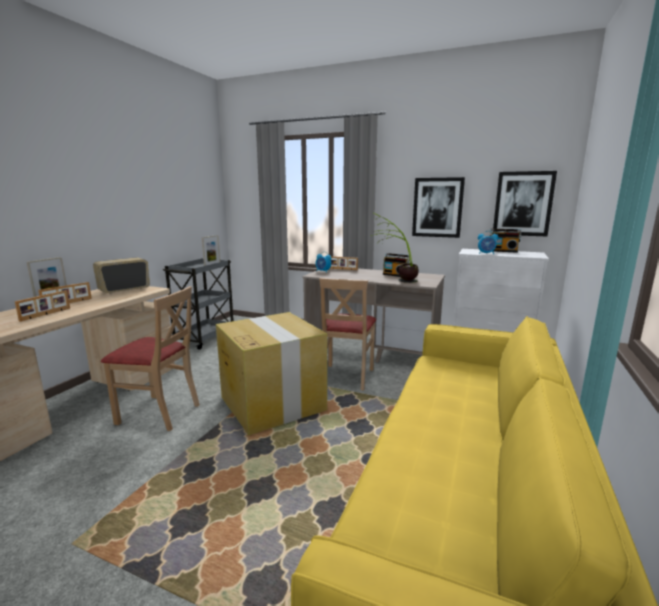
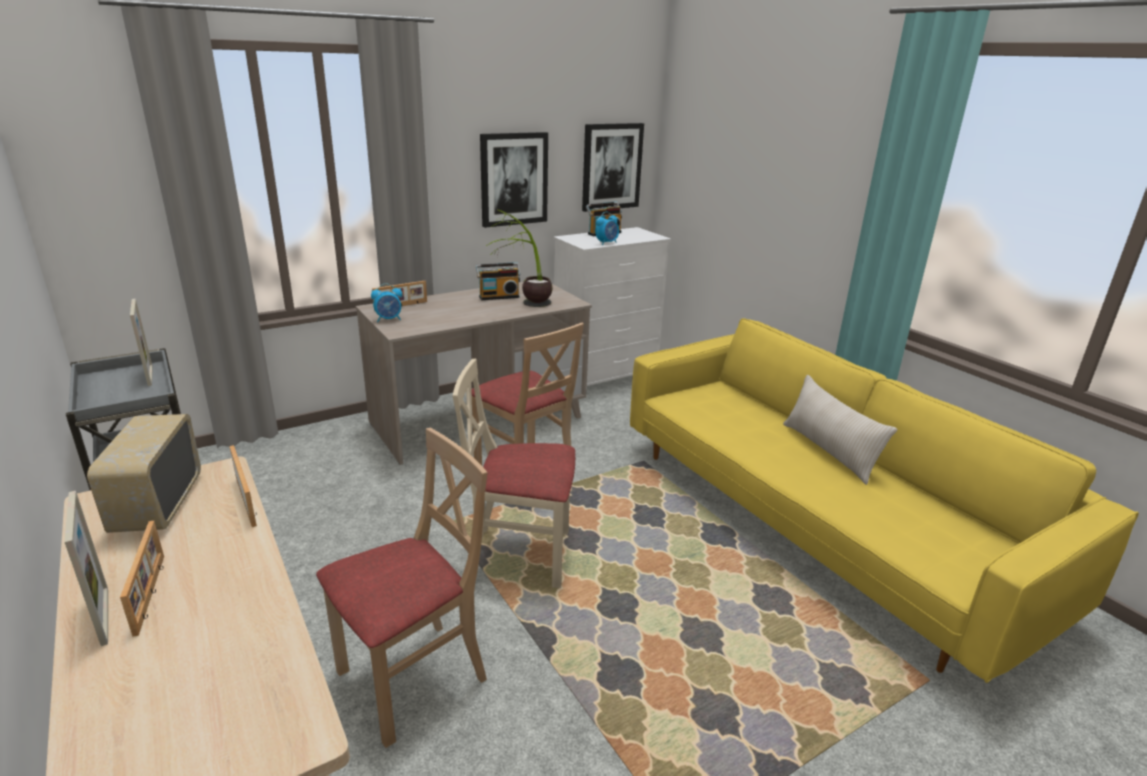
camera: 55 degrees left, 10 degrees up
(46, 314) = (220, 631): picture frame -> picture frame (247, 500)
(272, 403) = (520, 555): cardboard box -> beige chair
(481, 436) = (829, 451): none -> beige pillow

